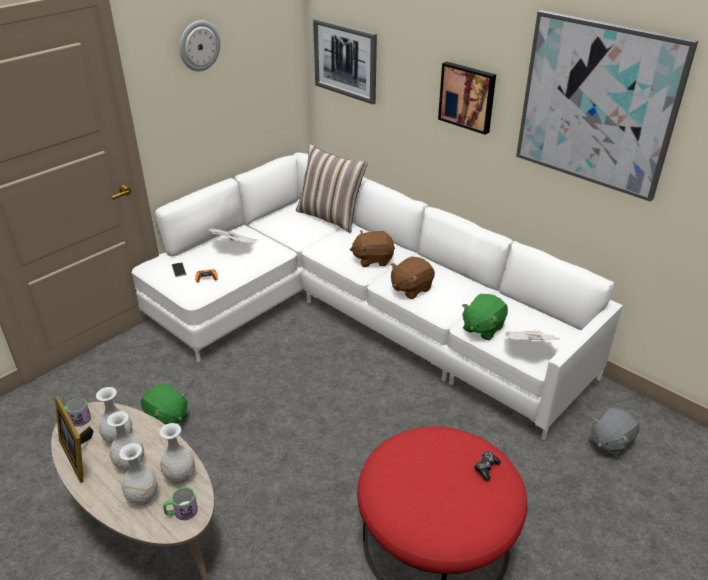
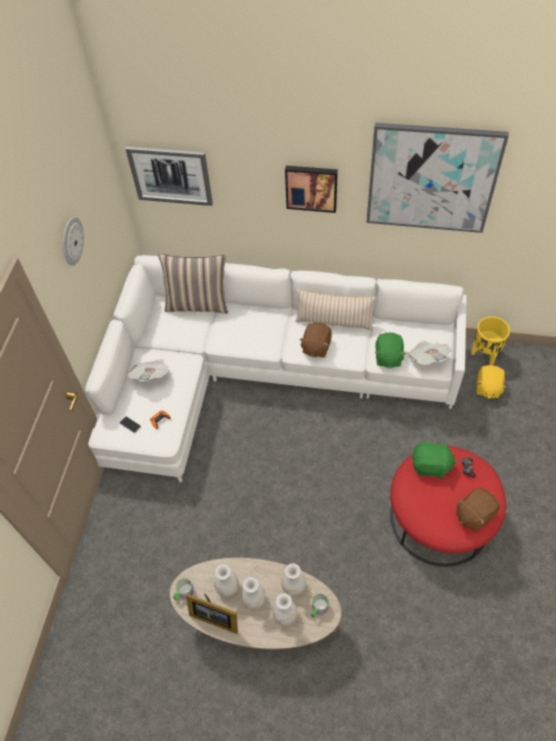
camera: 30 degrees left, 20 degrees up
(167, 418) = (203, 540): green plush toy -> green plush toy (430, 466)
(373, 259) = (267, 332): brown plush toy -> brown plush toy (474, 514)
(450, 277) = (334, 321): none -> beige pillow
(610, 443) = (487, 388): grey plush toy -> yellow plush toy
(632, 409) = (485, 354): none -> yellow planter

